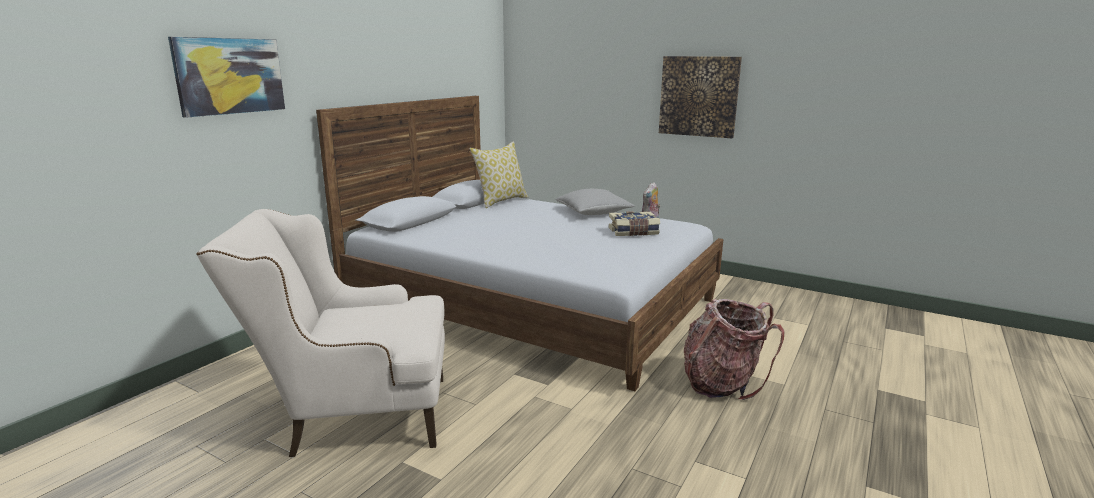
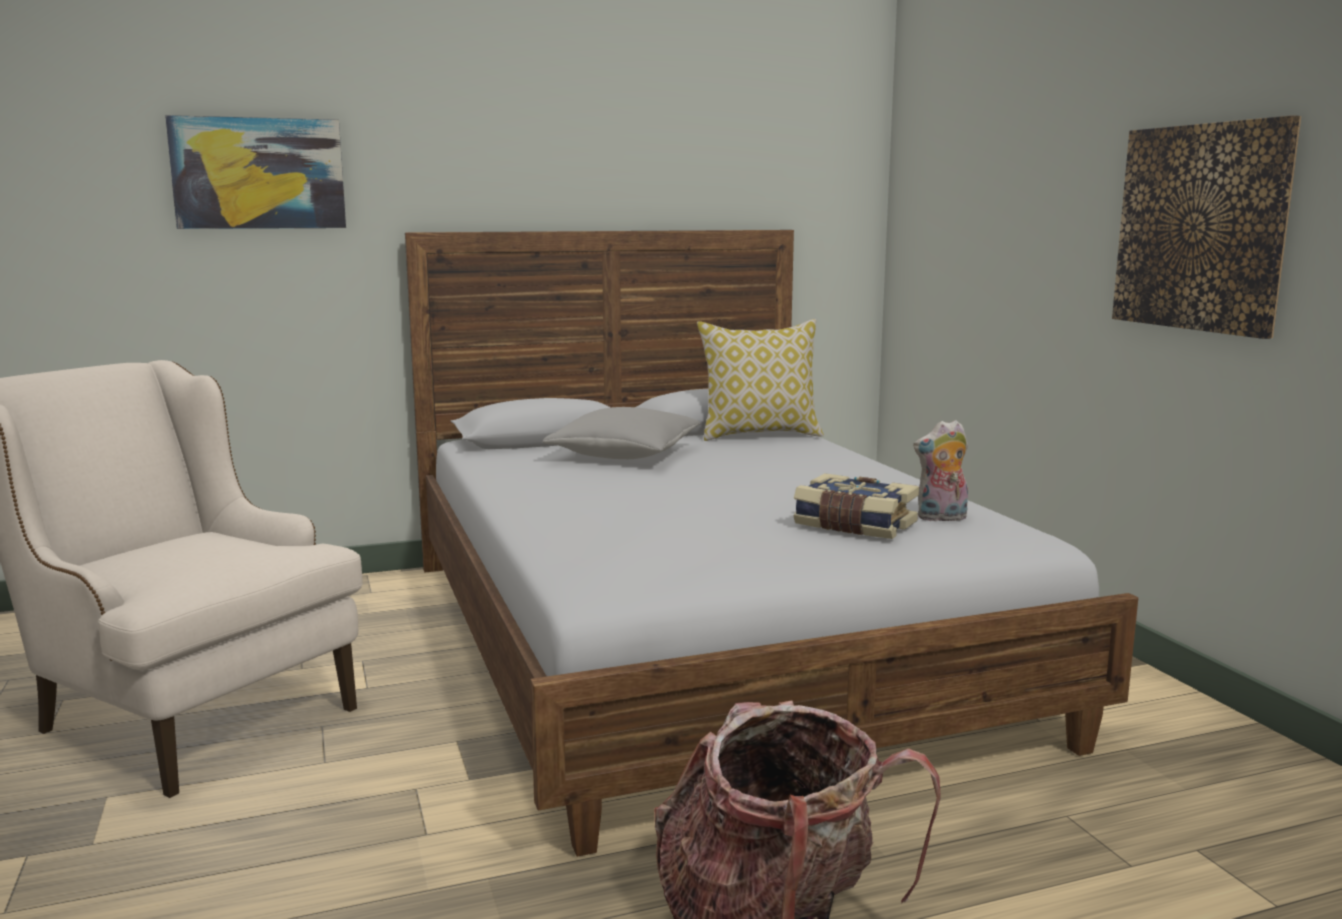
camera: 40 degrees right, 5 degrees down
(593, 212) = (877, 479): grey pillow -> grey pillow (625, 455)

